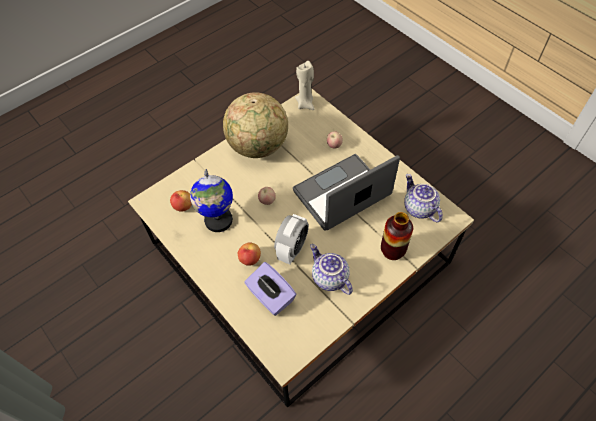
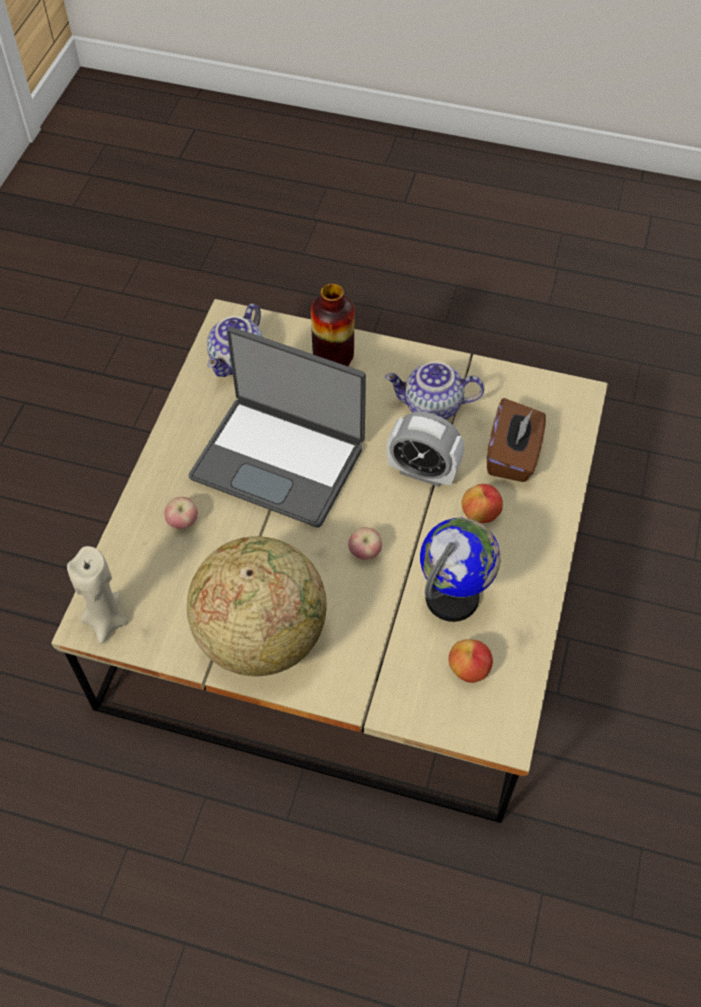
camera: 125 degrees left, 0 degrees up
(270, 296) = (513, 456): purple tissue box -> brown tissue box
(292, 249) = (423, 472): alarm clock -> alarm clock turned 150 degrees counterclockwise
(329, 278) = (432, 407): teapot -> teapot turned 75 degrees clockwise

